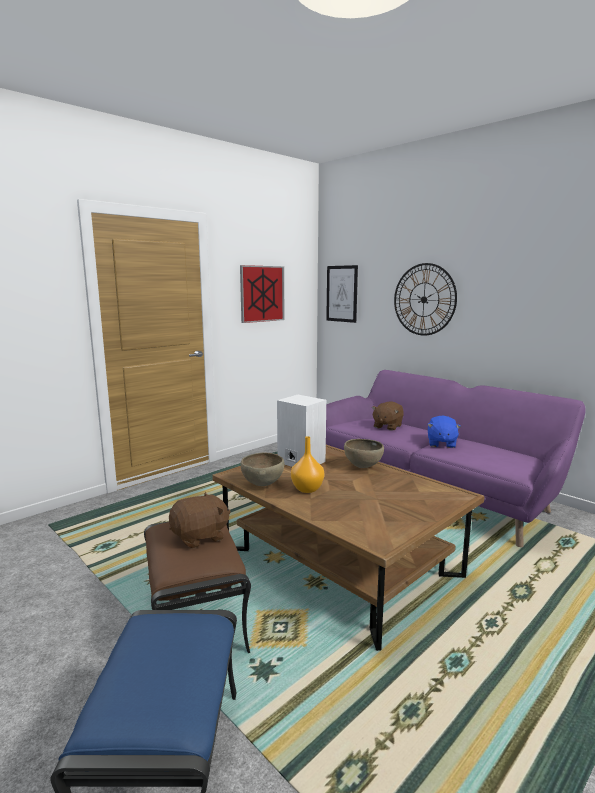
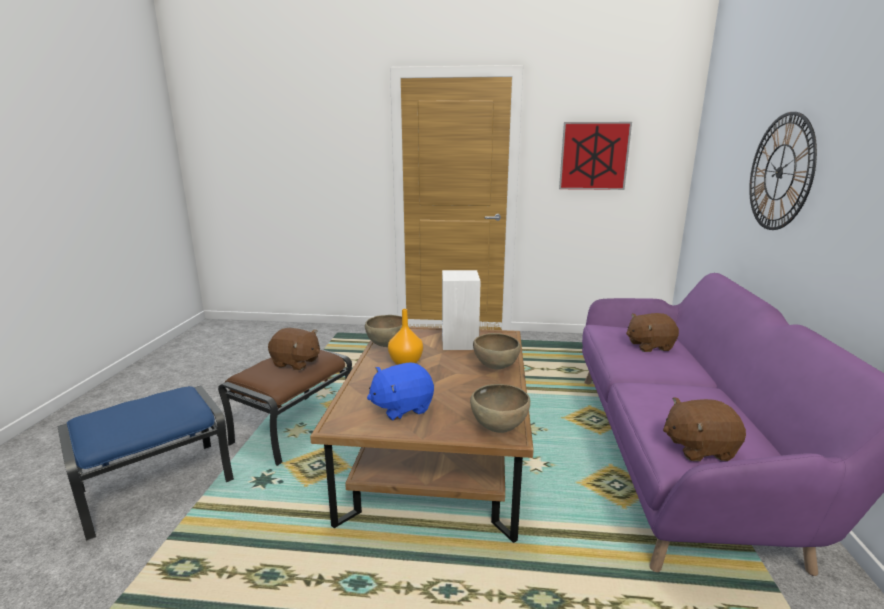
camera: 50 degrees right, 5 degrees up
(342, 294) = (710, 159): picture -> none
(441, 443) = (669, 388): blue plush toy -> blue plush toy (401, 407)
(449, 495) = (499, 429): none -> brown bowl
(510, 464) = (698, 448): none -> brown plush toy

